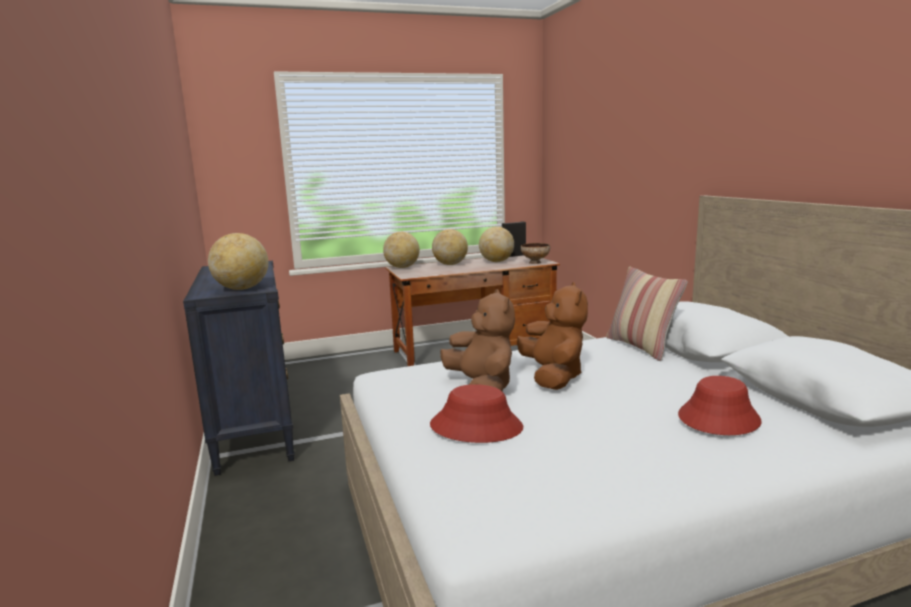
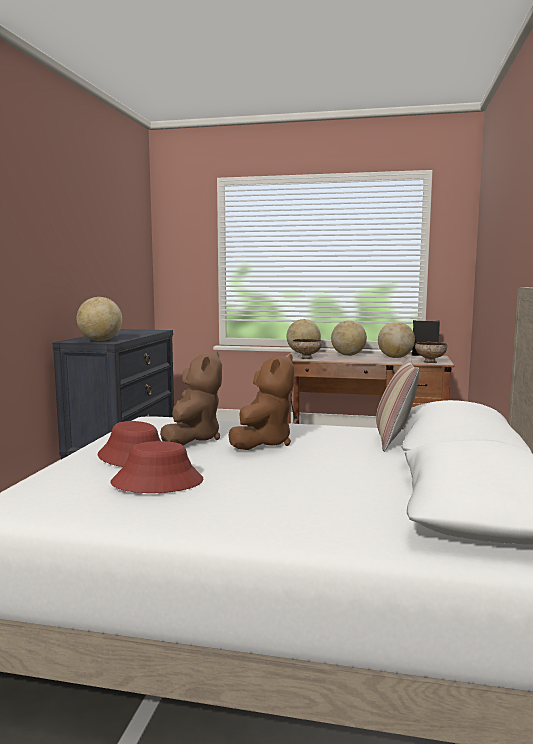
camera: 30 degrees right, 5 degrees down
(420, 273) = (307, 358): none -> bowl
(718, 418) = (326, 497): red hat -> red hat (157, 482)

